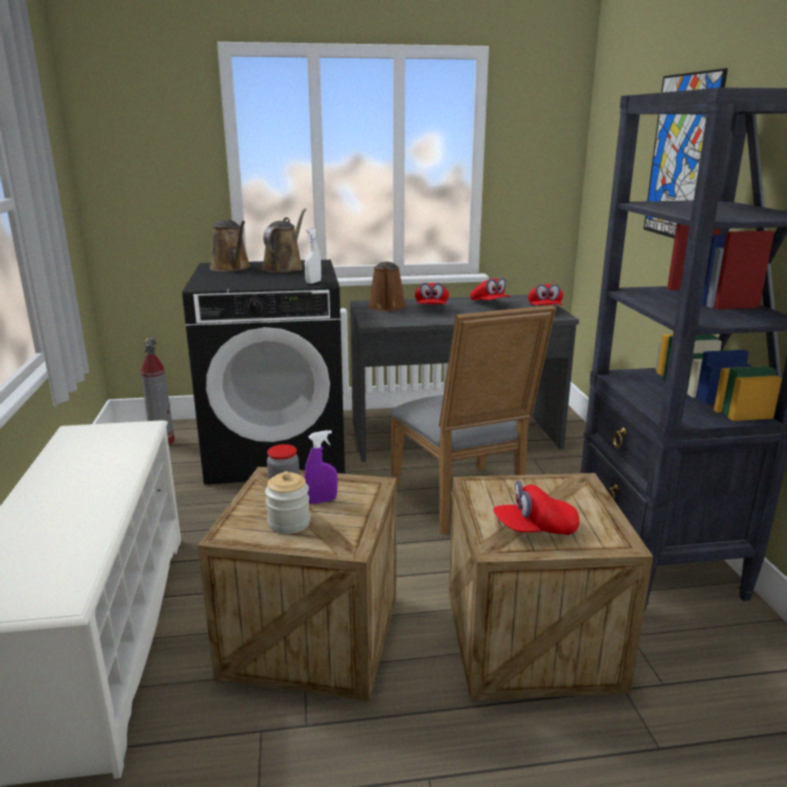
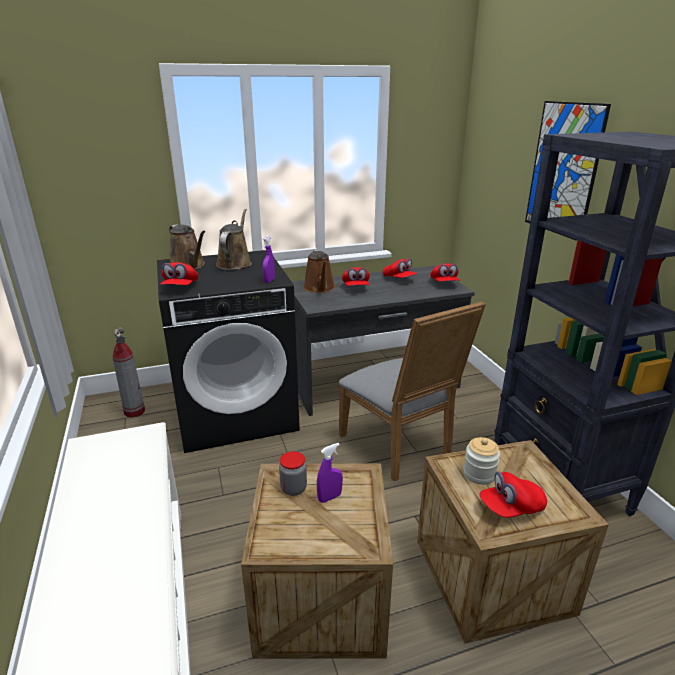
camera: 10 degrees left, 5 degrees up
(211, 283) = (180, 287): none -> red cap
(289, 523) = (311, 527): jar -> jar (479, 474)
(313, 282) = (269, 281): white spray bottle -> purple spray bottle

